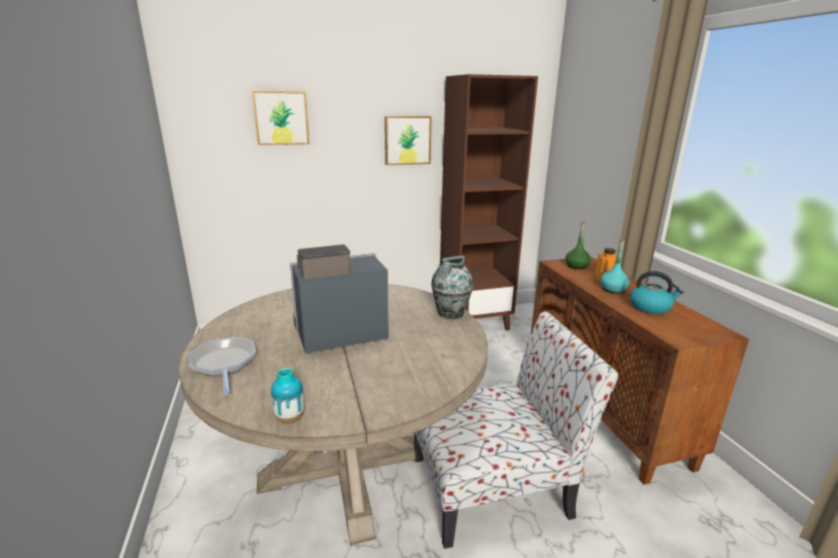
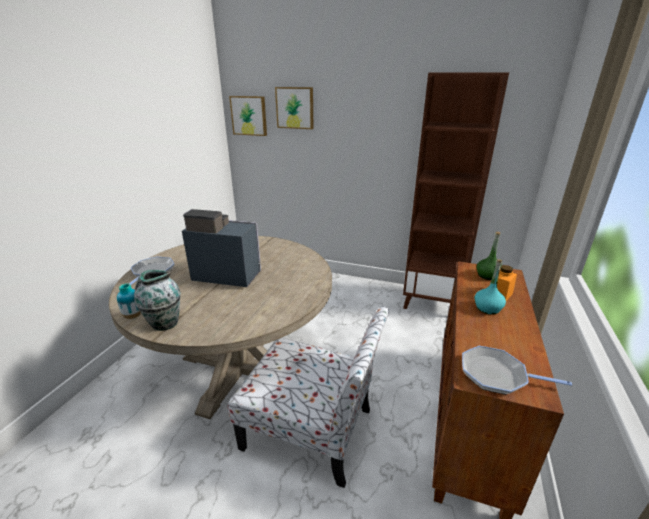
camera: 35 degrees right, 5 degrees up
(407, 140) = (392, 130): picture -> picture (249, 115)
(450, 314) = (315, 284): vase -> vase (164, 323)
(650, 307) = (498, 338): kettle -> none
(687, 331) = (497, 375): none -> frying pan

